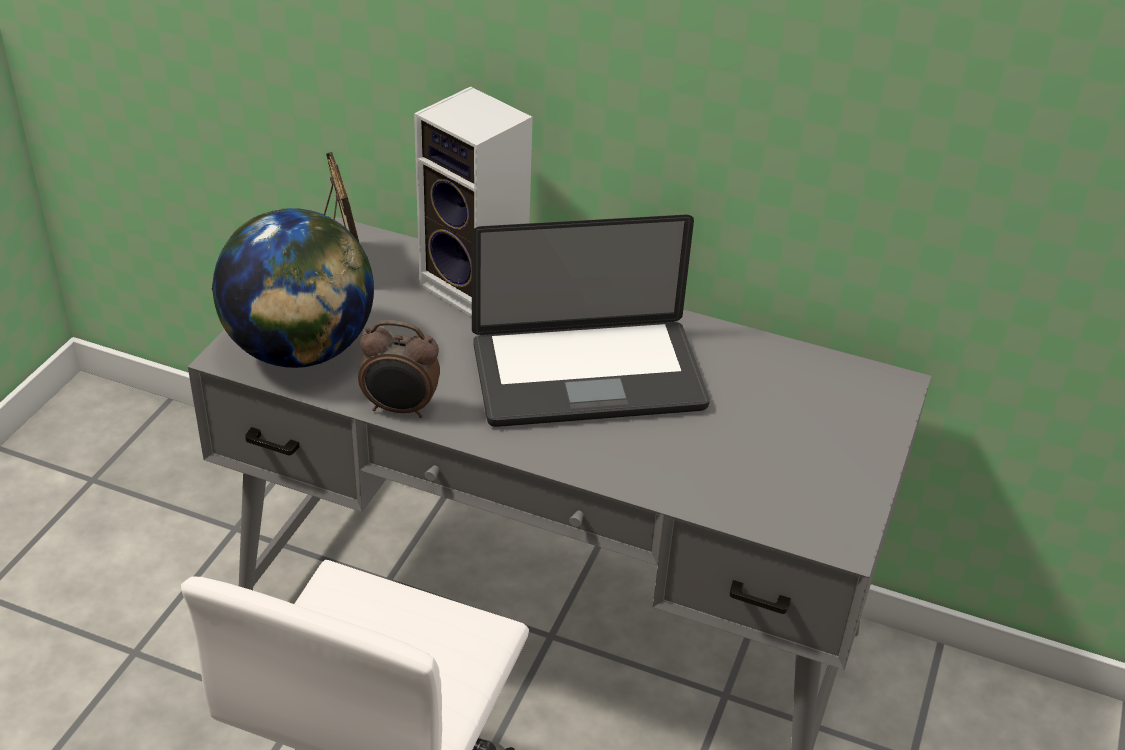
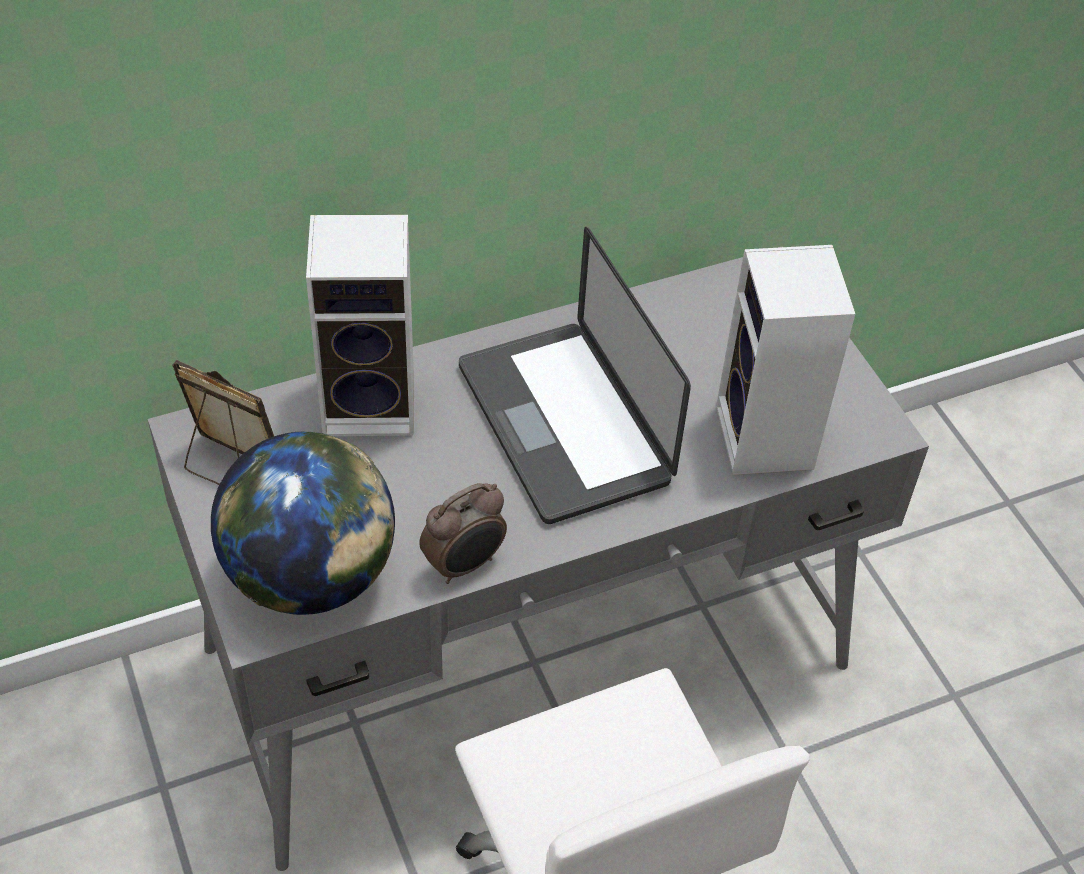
camera: 45 degrees left, 10 degrees up
(588, 376) = (563, 424): laptop -> laptop turned 120 degrees clockwise
(730, 483) = (767, 440): none -> speaker

